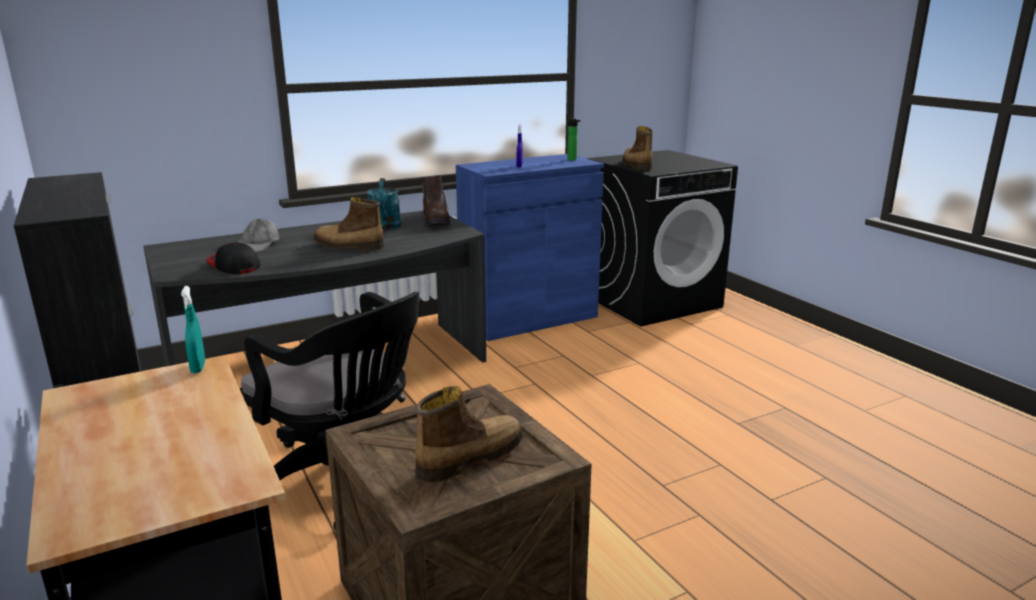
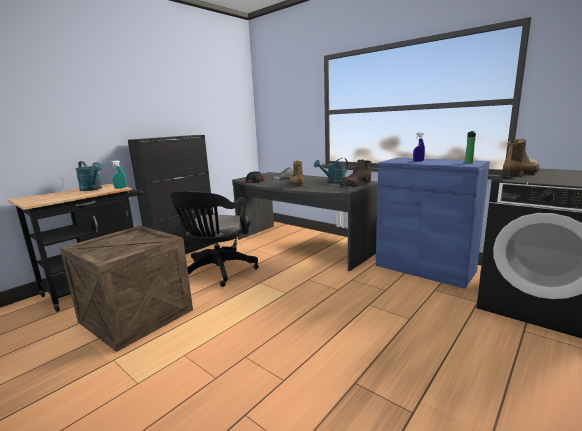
camera: 70 degrees right, 5 degrees down
(132, 406) = (93, 189): none -> turquoise watering can
(469, 458) = (112, 246): boot -> none

